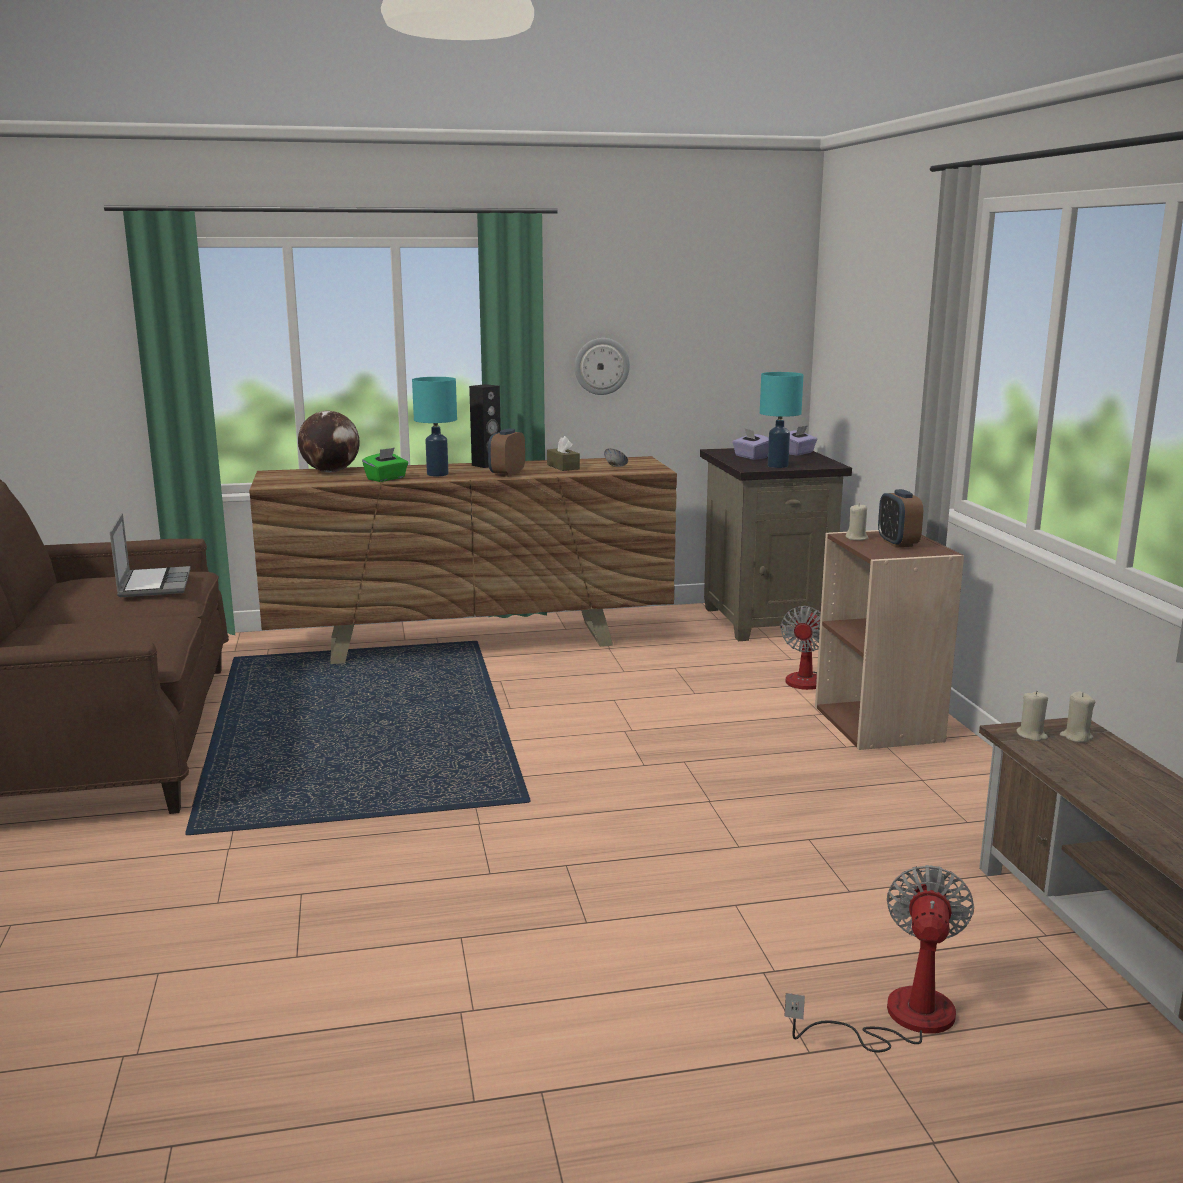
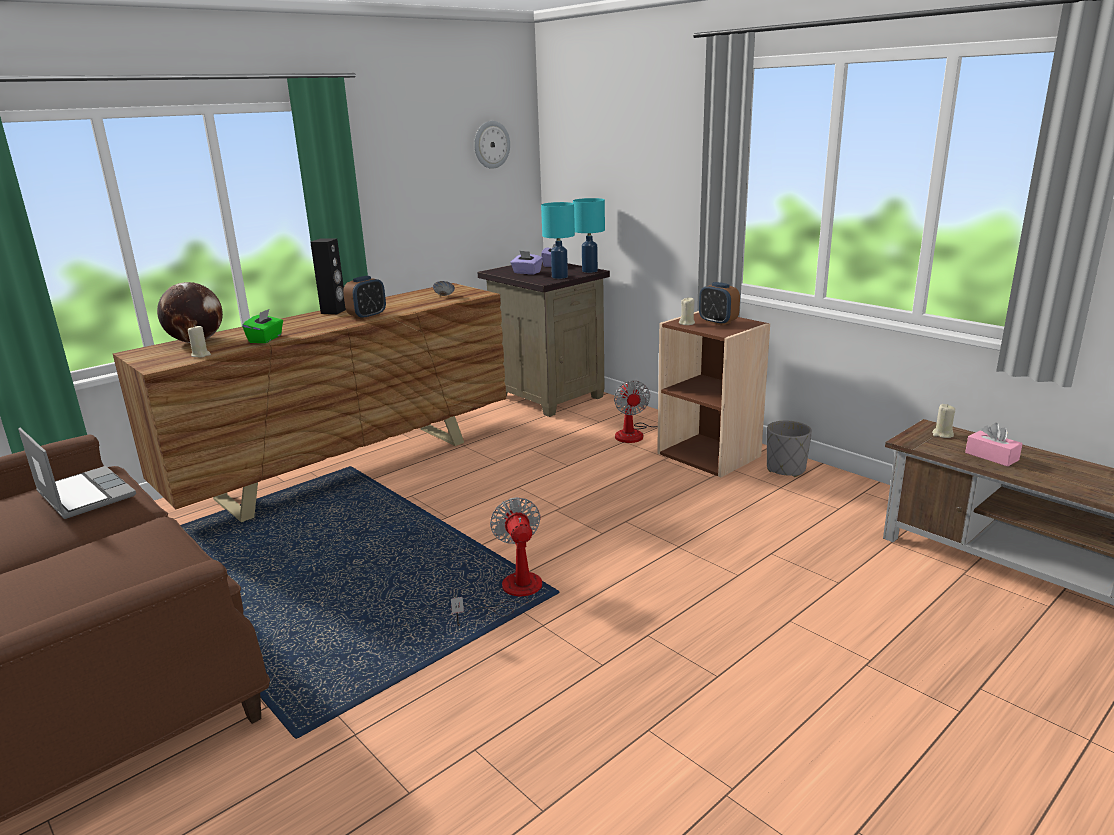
camera: 30 degrees left, 5 degrees up
(437, 474) = (306, 327): turquoise table lamp -> turquoise table lamp (589, 271)
(507, 474) = (367, 316): alarm clock -> alarm clock turned 135 degrees counterclockwise
(563, 467) = (402, 302): brown tissue box -> none
(601, 366) = (398, 212): wall clock -> wall clock (491, 144)
(899, 1018) = (971, 662): fan -> fan (511, 593)
(959, 763) = (786, 469): none -> grey planter
(1031, 735) = (921, 440): beige candle -> beige candle (201, 355)
(1099, 774) = (991, 456): none -> pink tissue box

